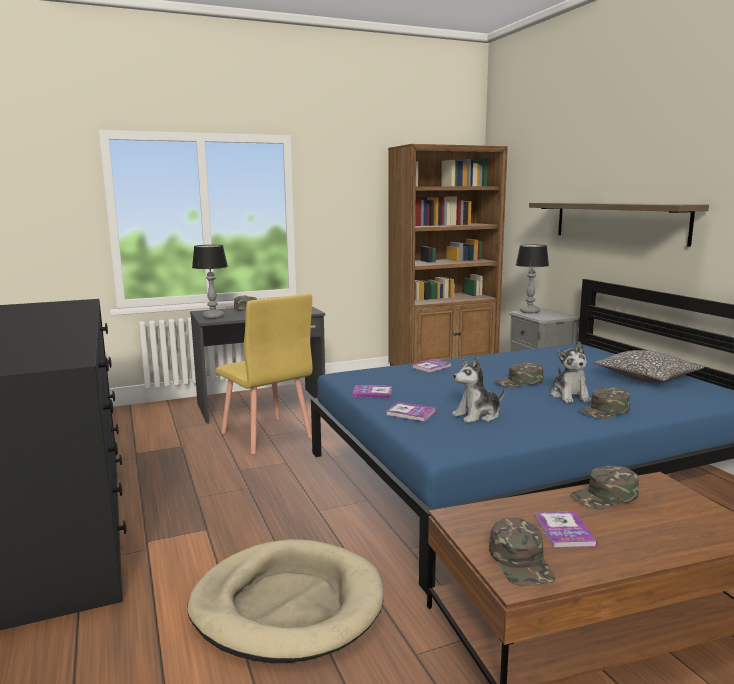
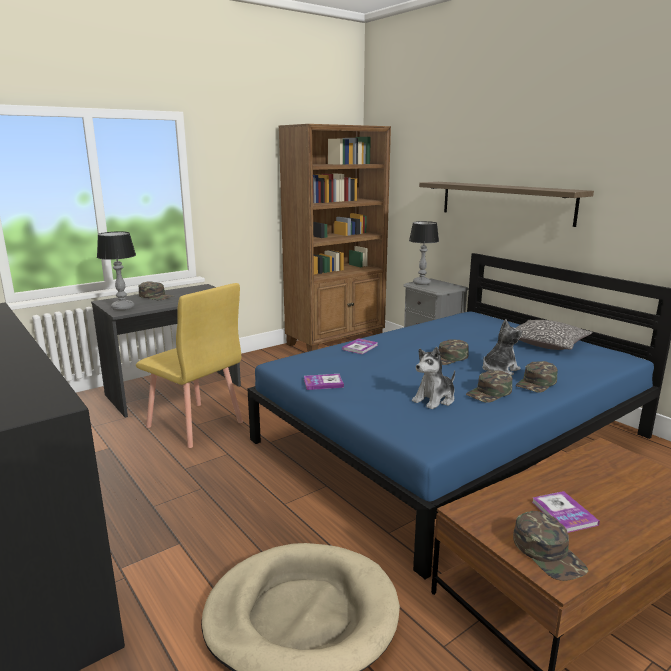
camera: 15 degrees left, 5 degrees up
(411, 413) = (374, 403): book -> none
(570, 396) = (499, 370): plush toy -> plush toy turned 105 degrees counterclockwise
(605, 496) = (574, 470): green cap -> green cap (489, 393)

